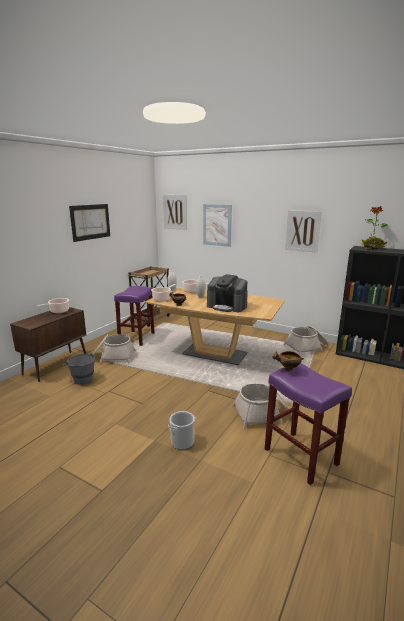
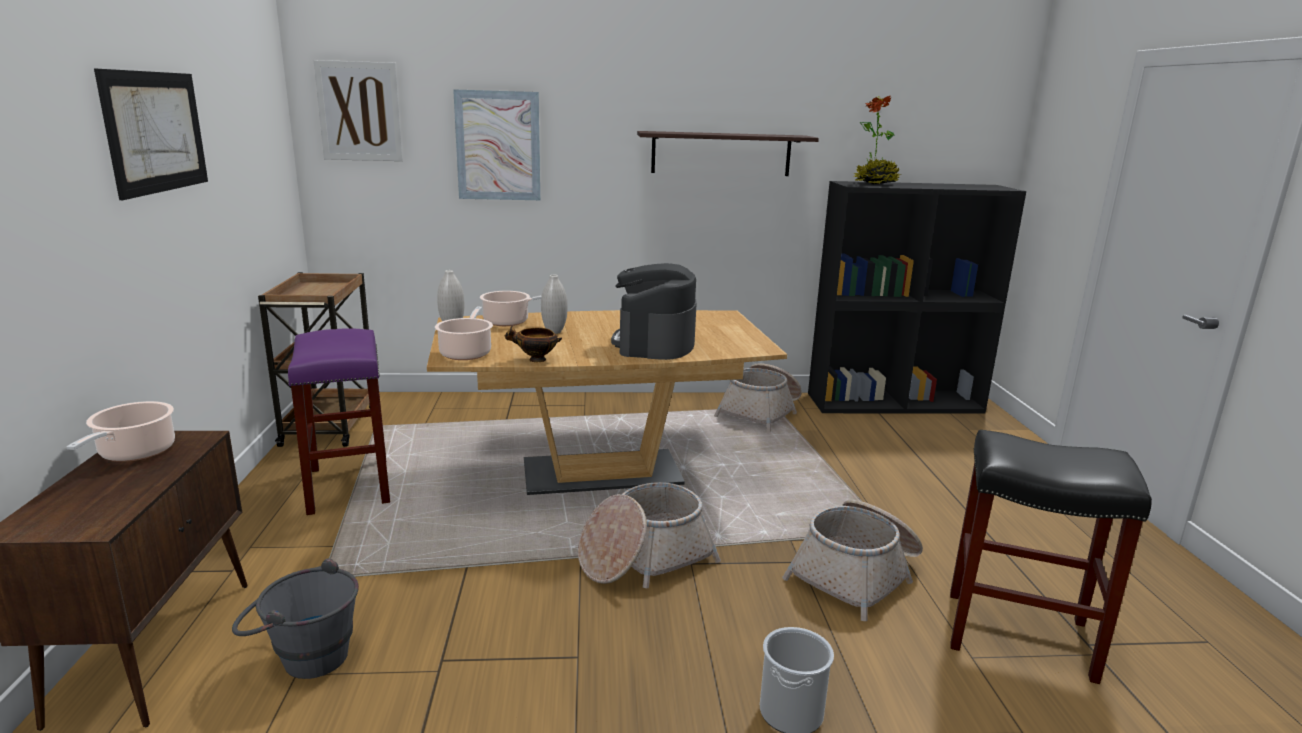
camera: 35 degrees left, 0 degrees up
(113, 356) = (335, 557): basket -> basket (644, 558)
(227, 306) = (654, 343): coffee machine -> coffee machine turned 105 degrees clockwise
(288, 369) = (1003, 448): bowl -> none
(299, 456) = (1016, 635): purple stool -> black stool
(303, 231) = (721, 154): picture -> shelf

